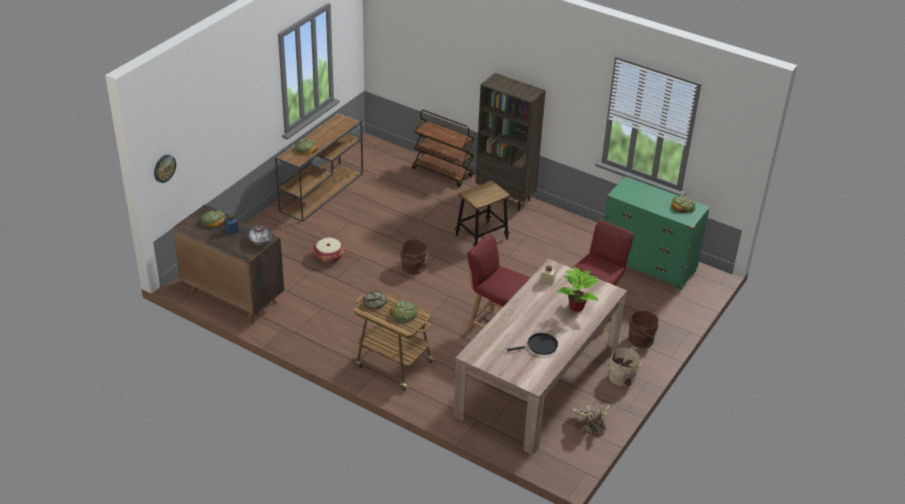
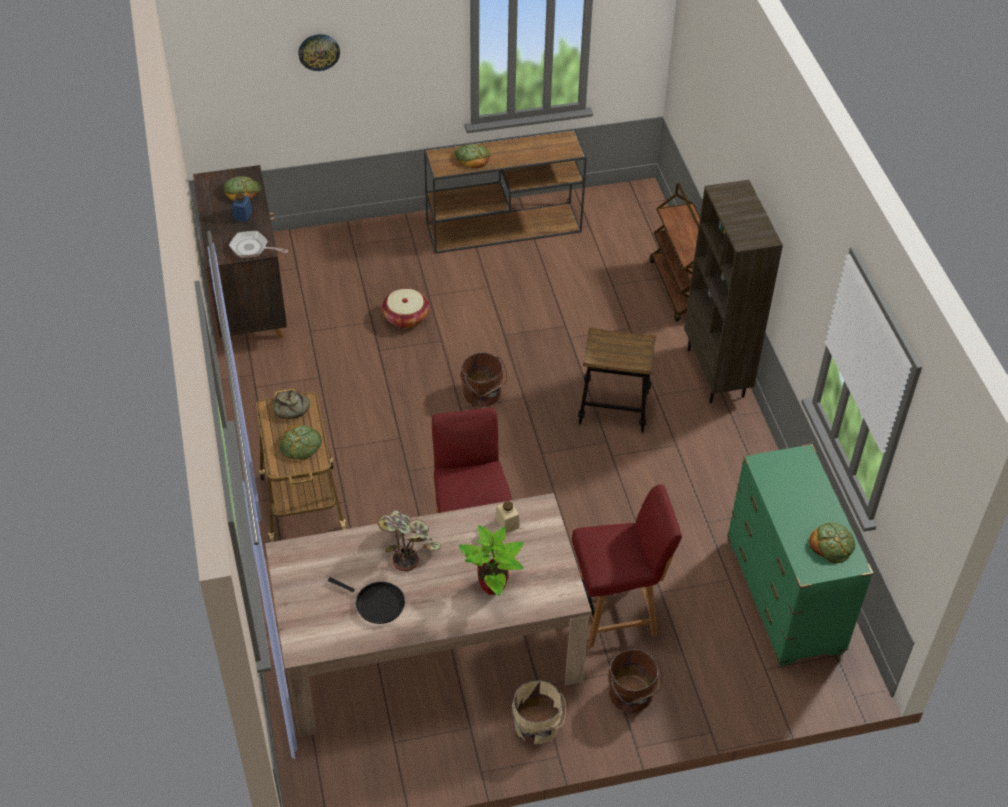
camera: 45 degrees right, 10 degrees up
(164, 168) = (212, 93): wall clock -> wall clock (319, 51)
(261, 241) = (252, 248): bowl -> frying pan
(589, 423) = (414, 752): potted plant -> potted plant (407, 547)

